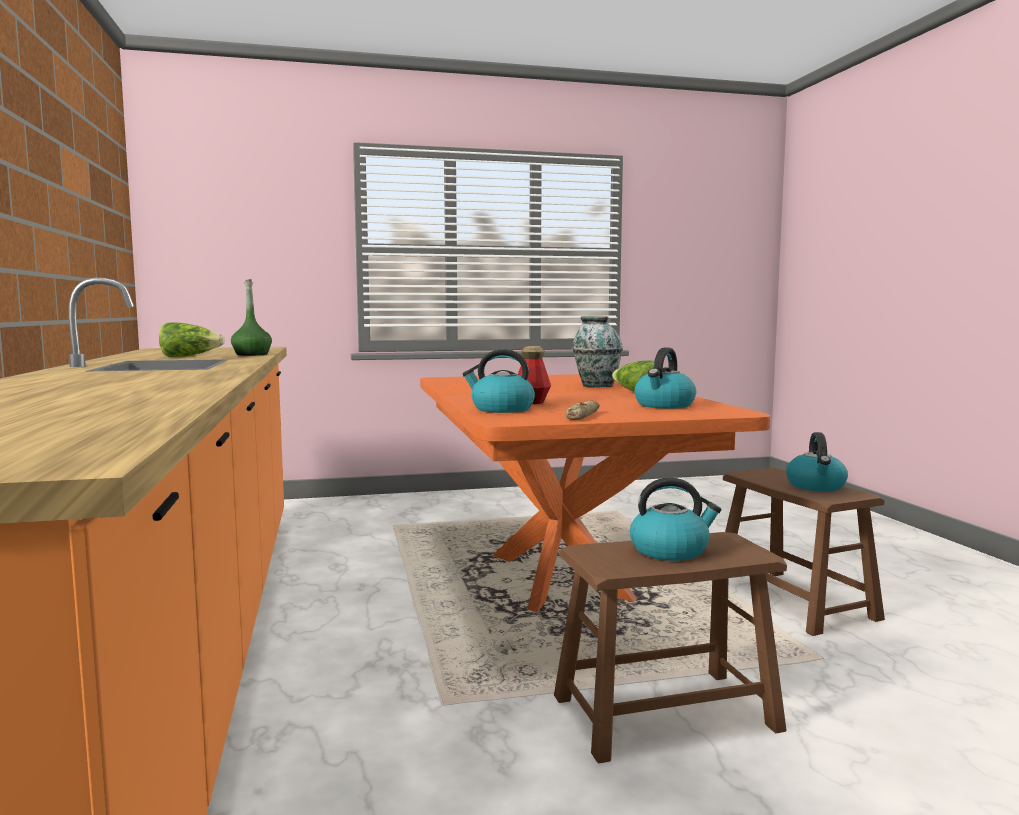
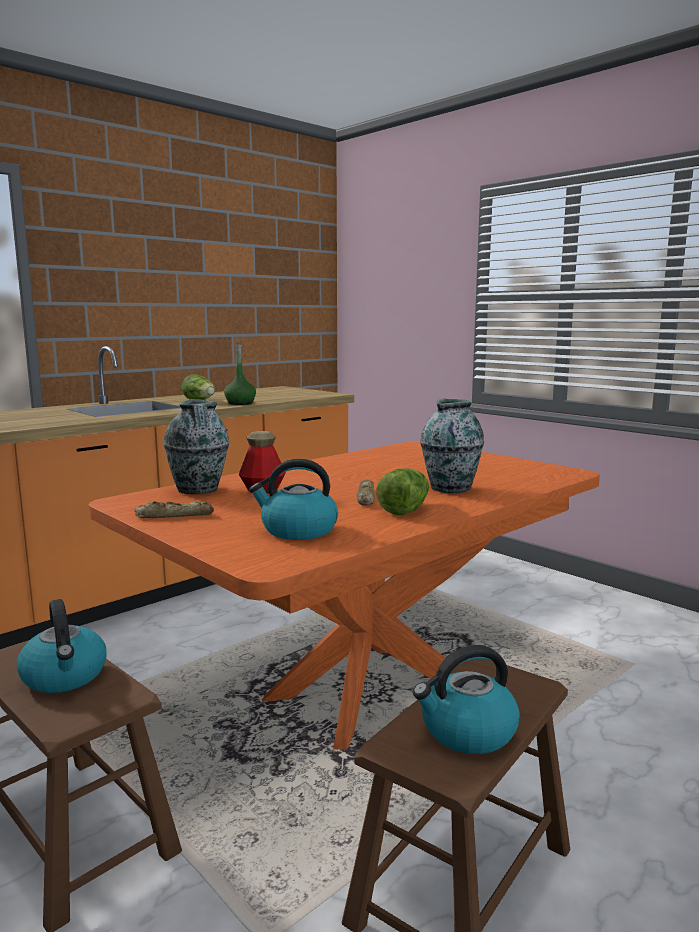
camera: 60 degrees right, 5 degrees up
(501, 409) = (198, 490): kettle -> vase
(594, 394) = (365, 497): none -> bread

